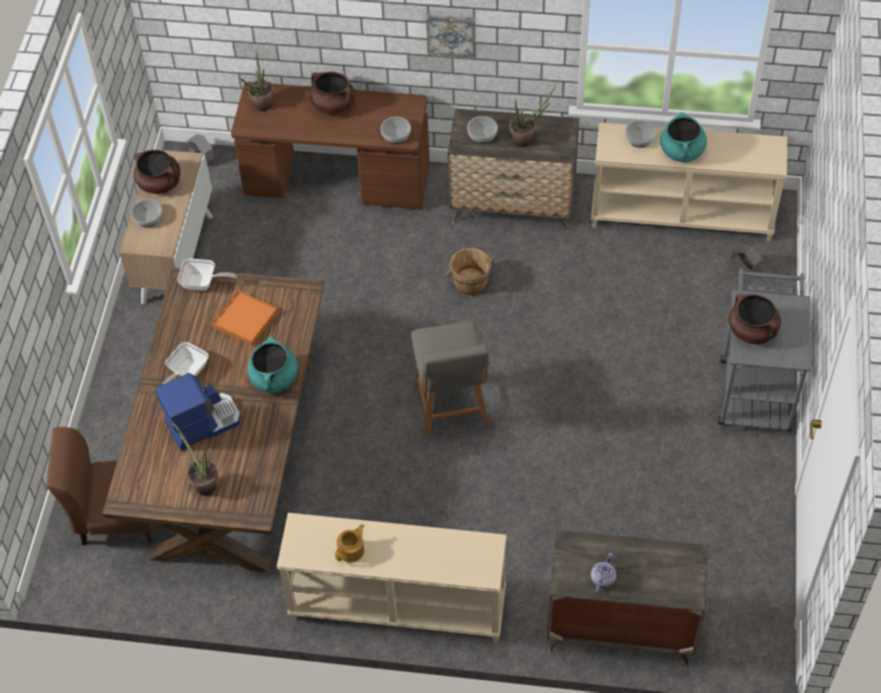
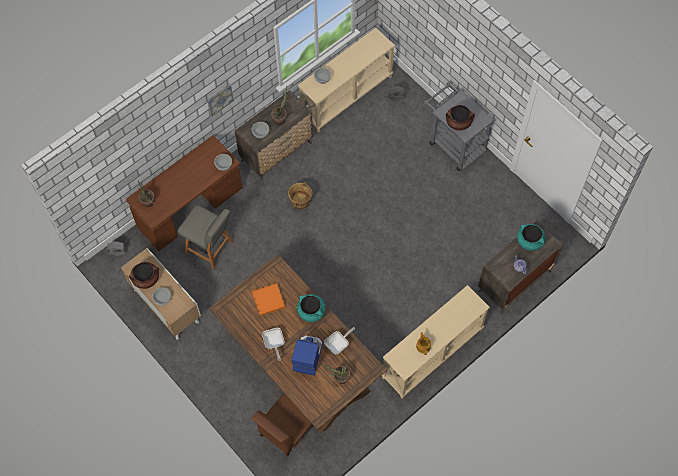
camera: 50 degrees left, 10 degrees up
(203, 283) = (231, 302): frying pan -> frying pan (338, 344)
(333, 105) = (179, 175): brown cooking pot -> none
(451, 408) = (357, 259): grey chair -> grey chair (210, 248)
(682, 152) = (345, 69): turquoise cooking pot -> turquoise cooking pot (530, 241)

